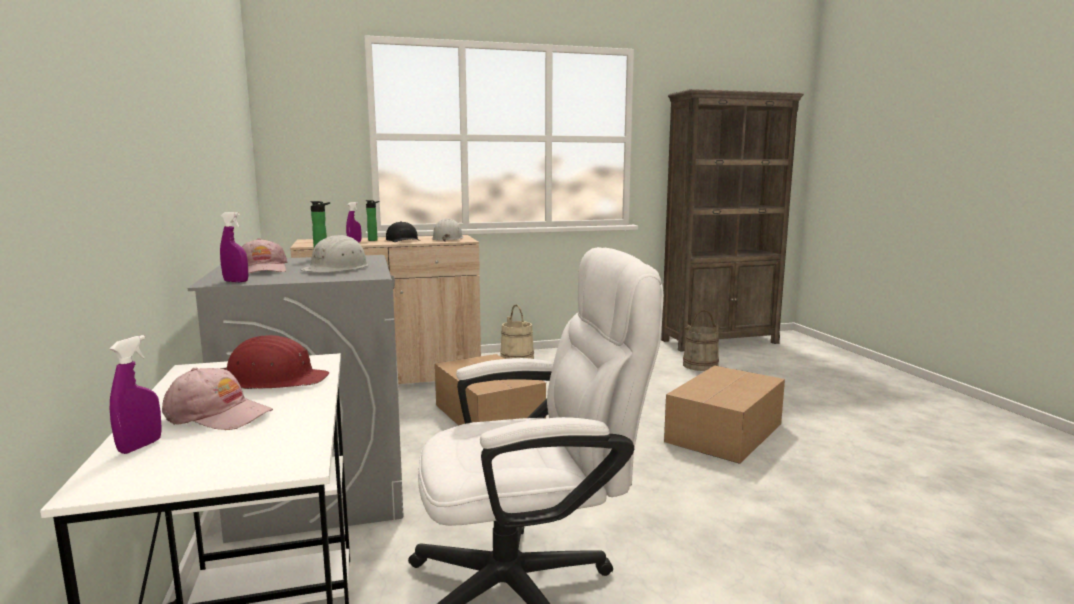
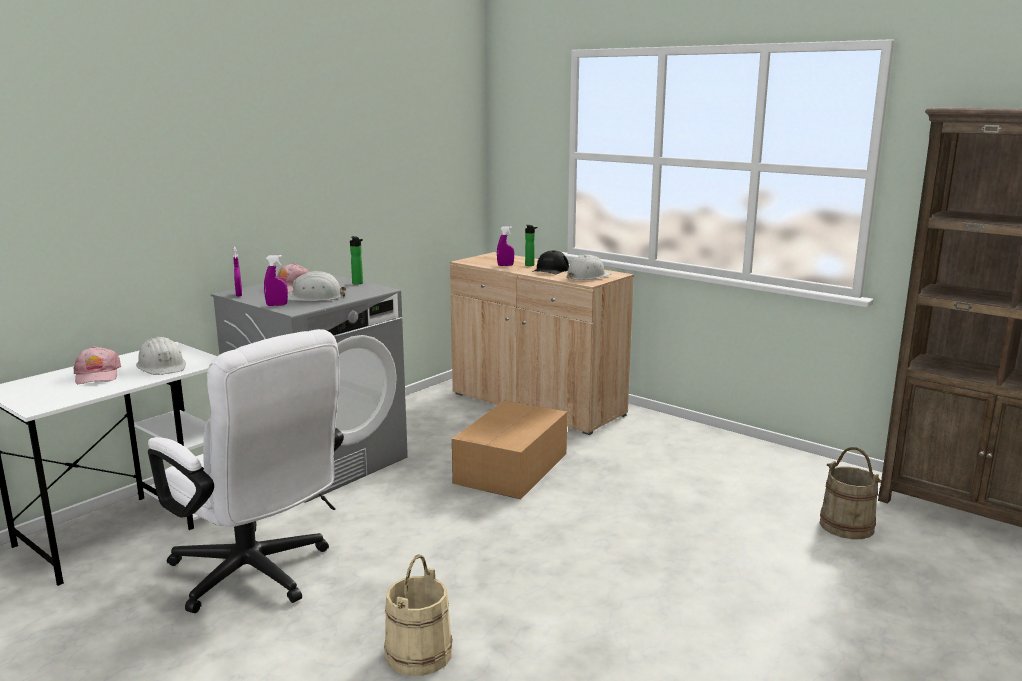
camera: 55 degrees right, 5 degrees up
(140, 446) = (47, 378): purple spray bottle -> purple spray bottle (277, 305)
(275, 380) = (162, 366): red hard hat -> white hard hat
(517, 358) = (673, 430): beige bucket -> beige bucket (419, 653)
(726, 432) = (644, 592): cardboard box -> none

